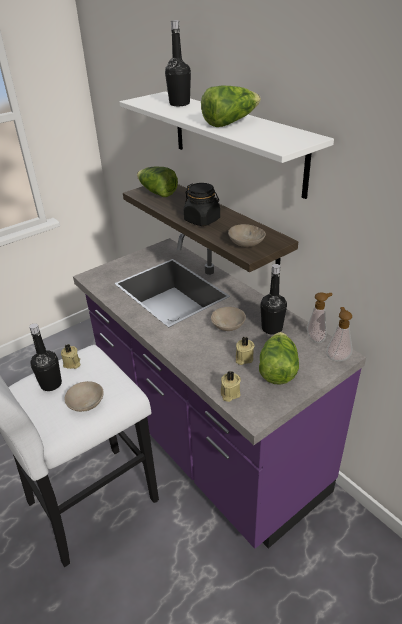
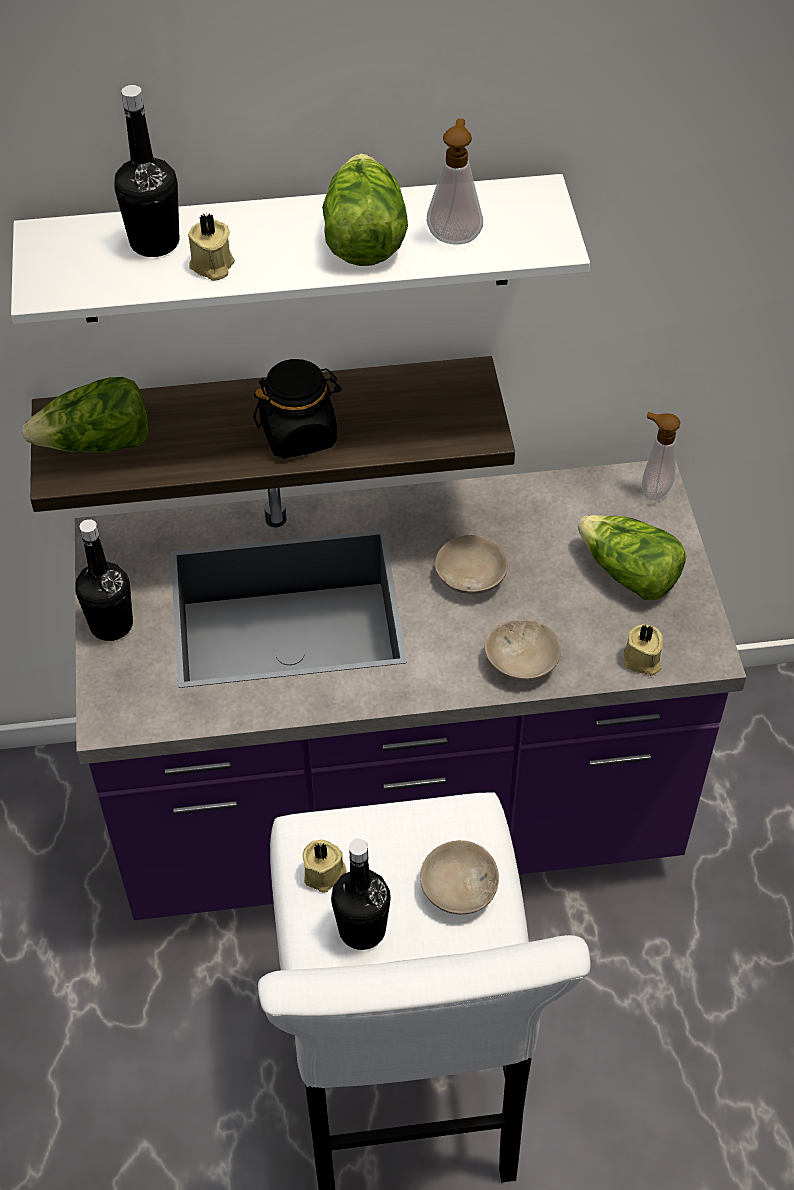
camera: 60 degrees left, 15 degrees up
(243, 358) = (573, 601): beige candle -> beige candle (212, 266)
(245, 243) = (442, 422): beige bowl -> beige bowl (521, 664)
(272, 328) = (525, 525): black bottle -> black bottle (111, 625)
(317, 338) = (593, 486): soap dispenser -> soap dispenser (455, 235)

